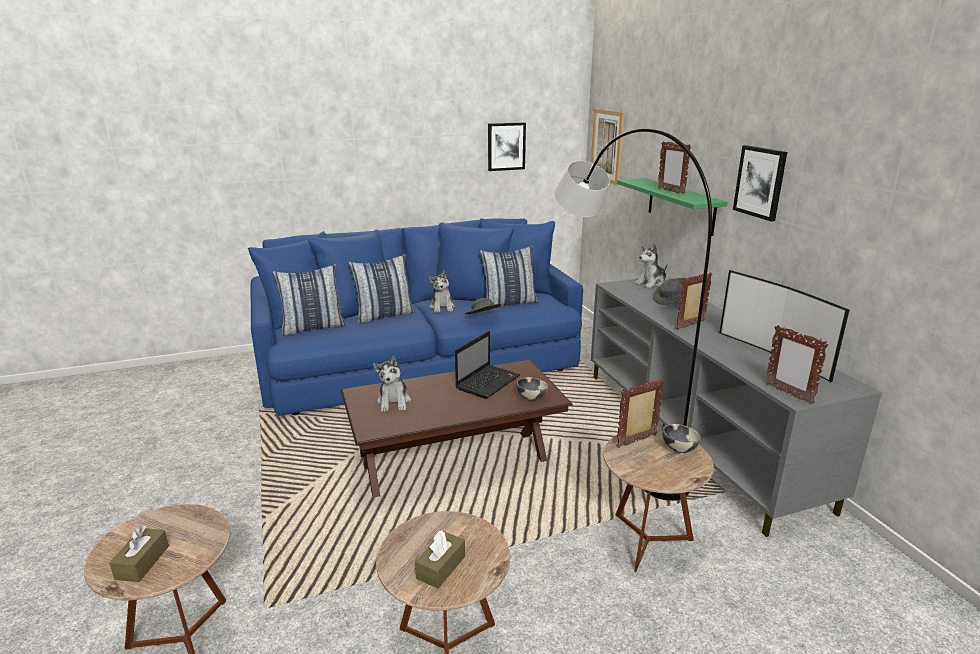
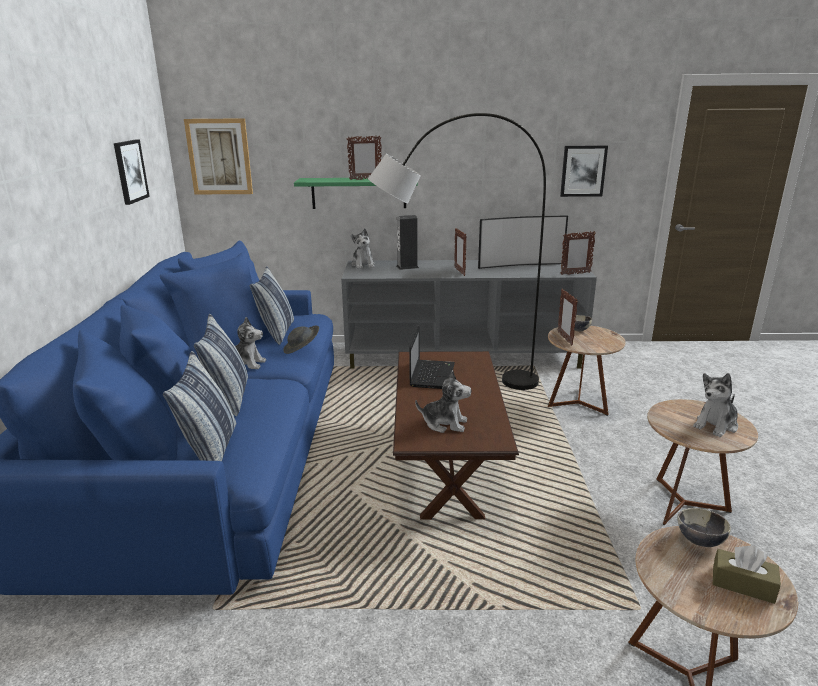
camera: 70 degrees left, 0 degrees up
(441, 567) = (716, 425): brown tissue box -> plush toy
(488, 382) = (432, 374): laptop -> laptop turned 45 degrees clockwise
(531, 397) = (473, 363): bowl -> bowl (699, 541)
(671, 300) = (407, 267): grey hat -> speaker
(760, 182) = (449, 155): picture -> picture (583, 171)

